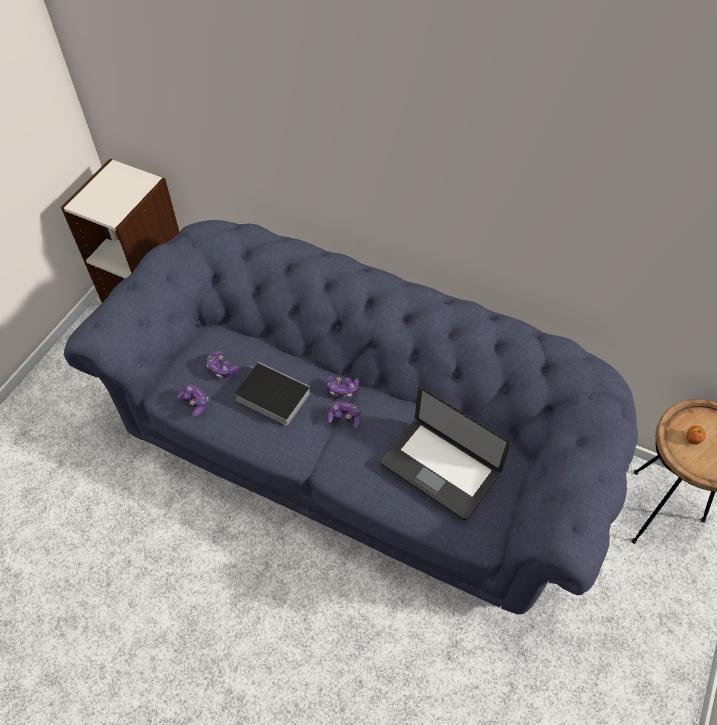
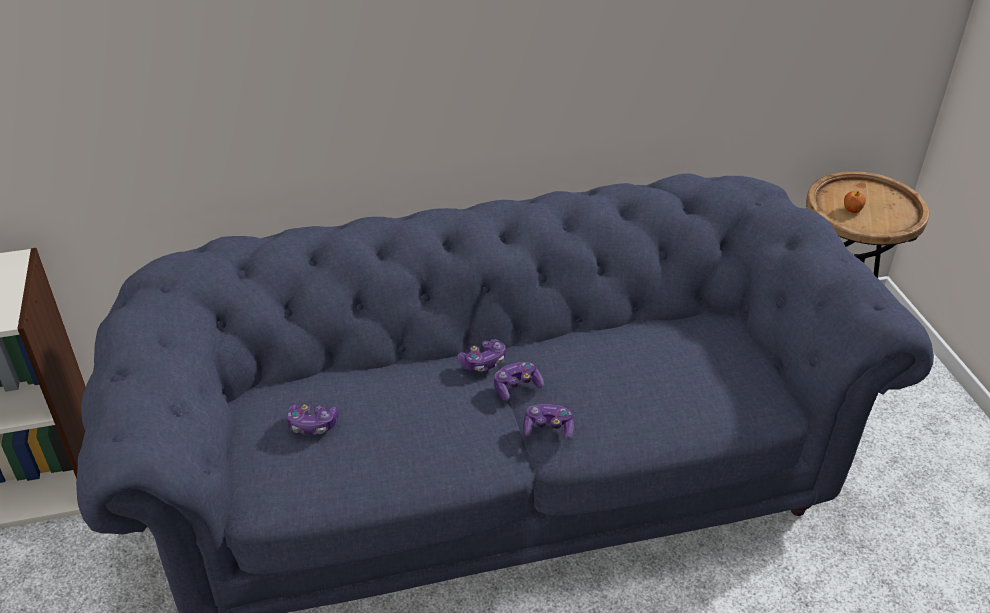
camera: 40 degrees left, 15 degrees down
(195, 403) = (315, 482): game controller -> game controller (548, 428)
(270, 395) = (407, 415): book -> none
(439, 469) = (669, 371): laptop -> none

